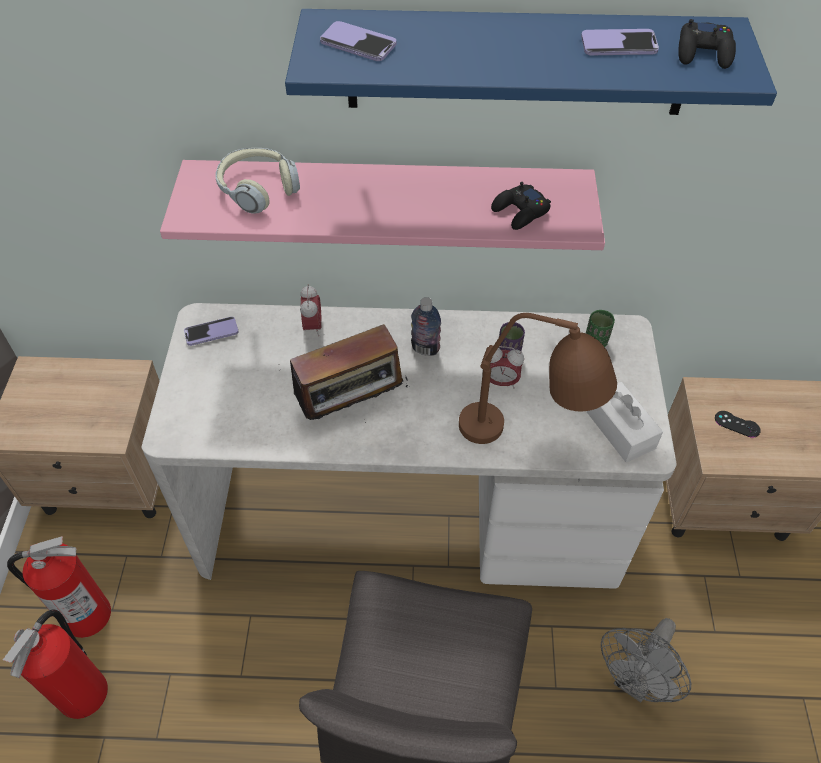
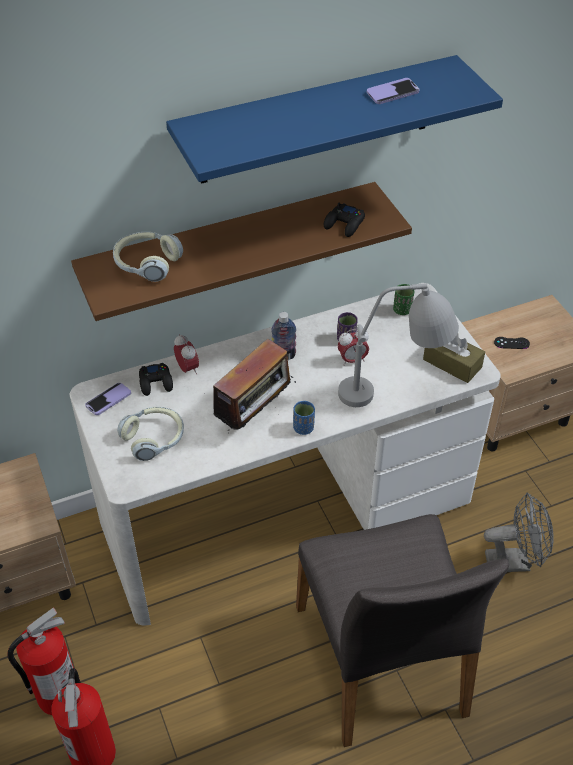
camera: 25 degrees left, 5 degrees down
(229, 394) = (154, 438): none -> headphones
(358, 44) = (226, 135): phone -> none
(388, 201) = (231, 247): pink shelf -> brown shelf
(396, 444) = (303, 428): none -> blue cup
(528, 442) = (395, 393): brown table lamp -> grey table lamp
(620, 430) = (452, 363): white tissue box -> brown tissue box
(635, 681) = (514, 561): grey fan -> grey fan turned 105 degrees counterclockwise
(704, 53) = (446, 84): black game controller -> black game controller (156, 382)

